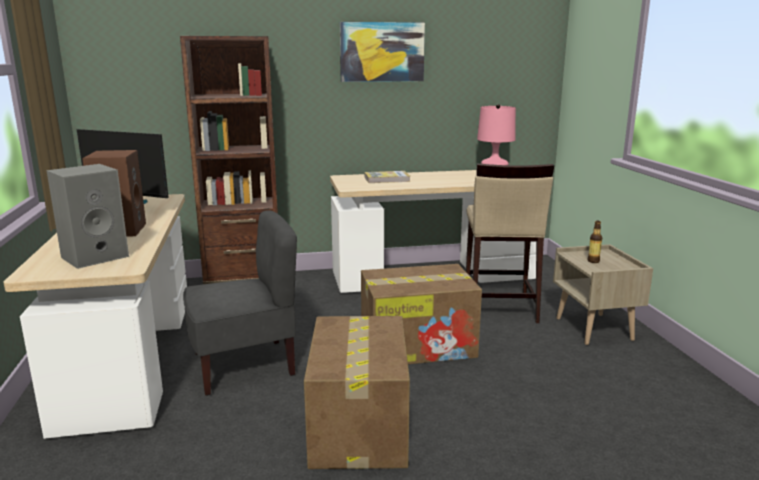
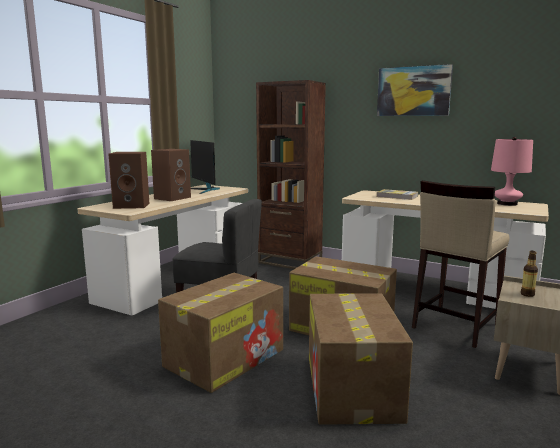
camera: 40 degrees right, 5 degrees down
(96, 256) = (132, 205): grey speaker -> brown speaker
(513, 400) = (352, 389): none -> cardboard box

